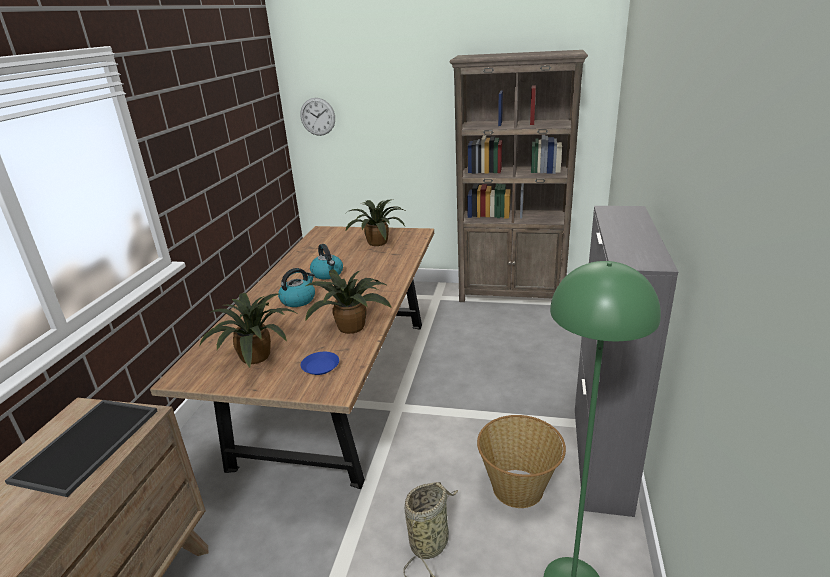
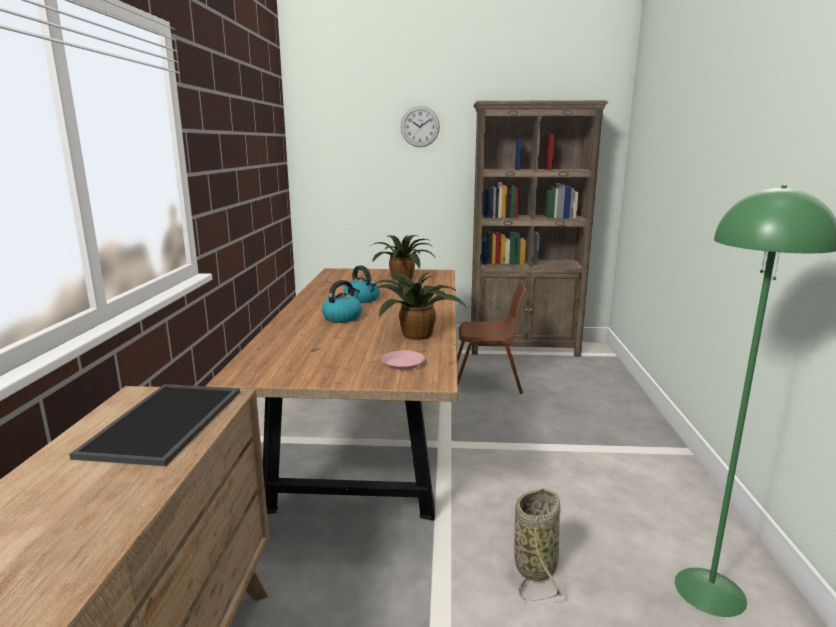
camera: 10 degrees left, 10 degrees down
(257, 358) = (323, 359): potted plant -> none
(317, 116) = (325, 161): wall clock -> wall clock (420, 126)
(320, 366) = (403, 363): blue plate -> pink plate
(461, 336) = (487, 382): none -> brown chair
(519, 488) = (609, 508): basket -> none
(600, 458) = (680, 477): grey cabinet -> none

